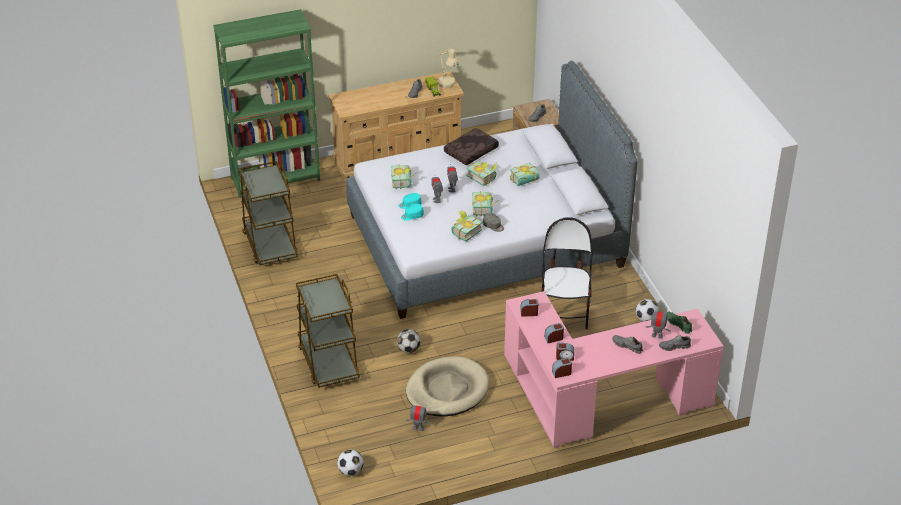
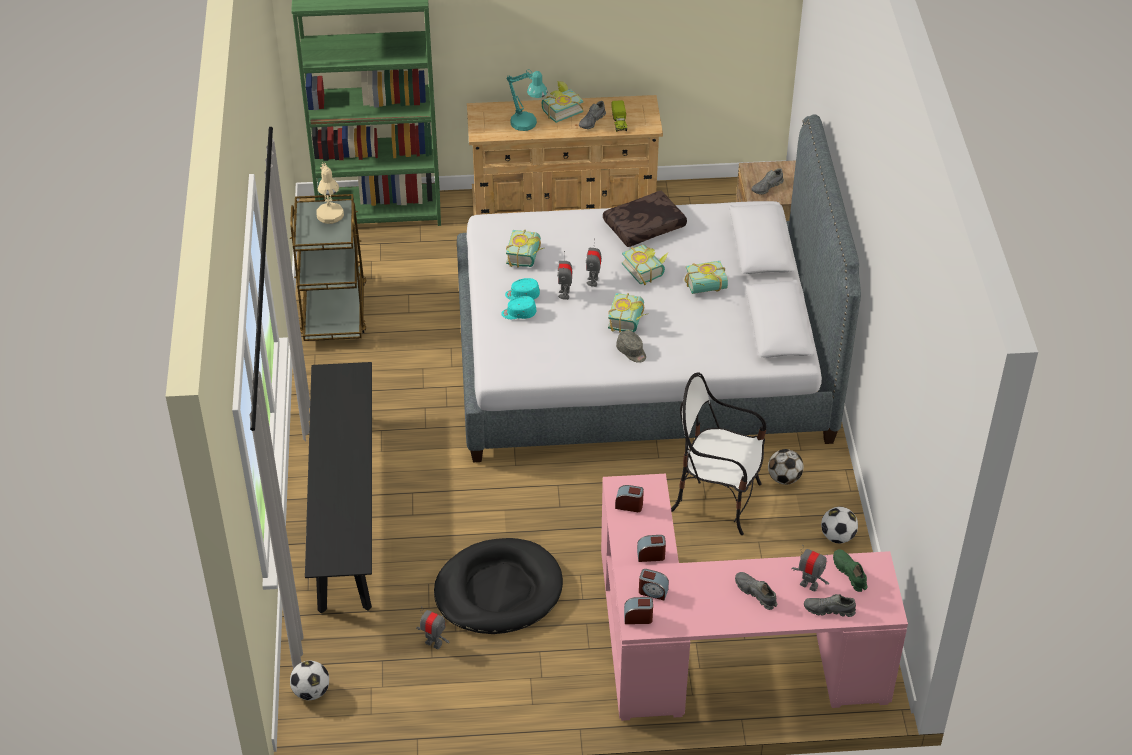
camera: 15 degrees right, 5 degrees up
(328, 362) = (345, 510): brown cart -> black bench
(374, 101) = (527, 125): none -> turquoise table lamp
(408, 349) = (466, 514): football -> football (784, 478)
(447, 390) = (498, 590): beige dog bed -> black dog bed
(448, 85) = (644, 117): beige table lamp -> beige table lamp (331, 218)
(464, 231) = (585, 352): book -> book (560, 110)
(564, 312) = (717, 499): chair -> chair turned 90 degrees counterclockwise

